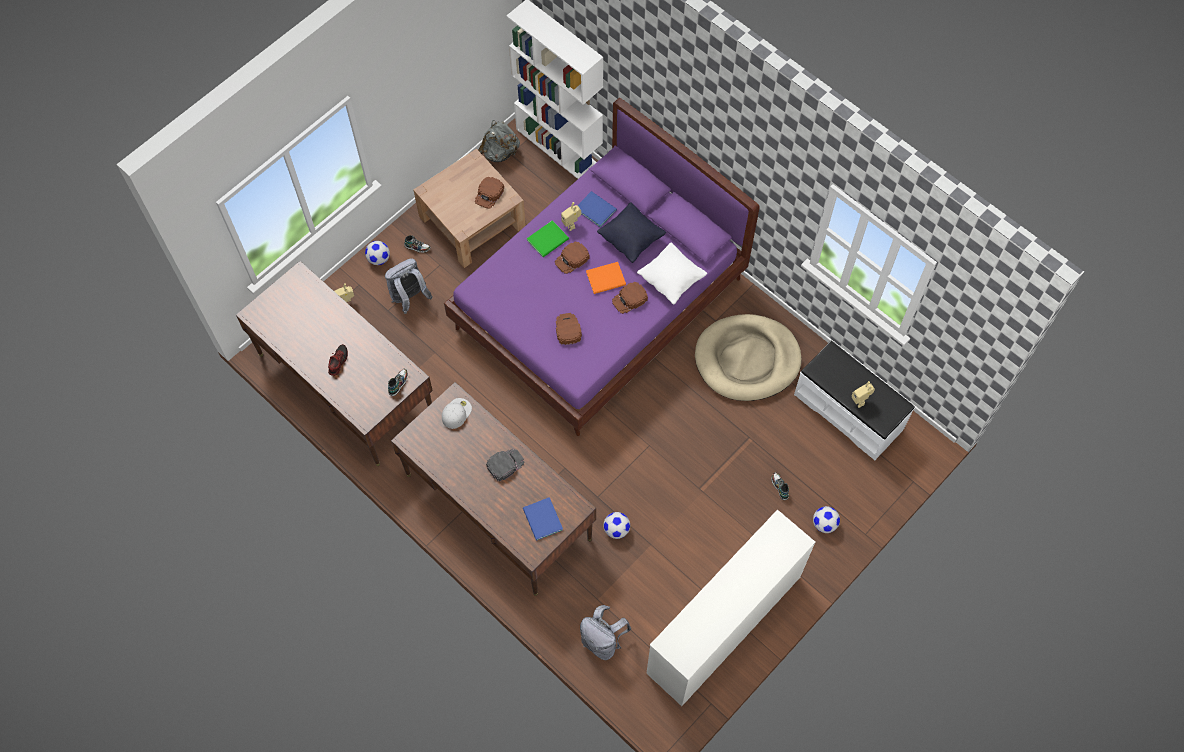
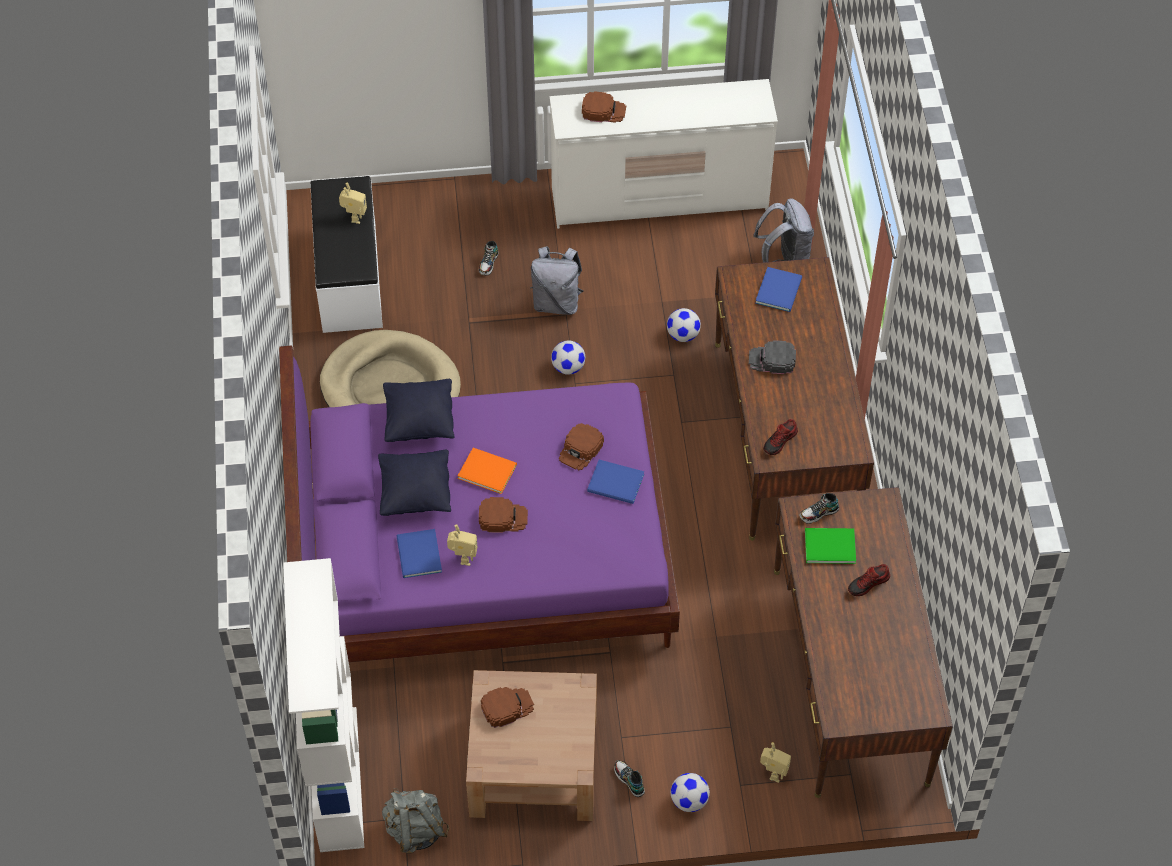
camera: 140 degrees left, 10 degrees down
(409, 298) = (692, 722): grey backpack -> grey backpack (556, 302)
(456, 413) = (780, 441): white cap -> shoe
(529, 323) = (616, 484): none -> blue book
(549, 239) = (505, 558): green book -> green book (828, 545)
(629, 299) = (484, 433): brown cap -> brown cap (603, 110)
(671, 280) = (419, 422): white pillow -> black pillow
(824, 524) = (482, 209): football -> football (568, 367)

